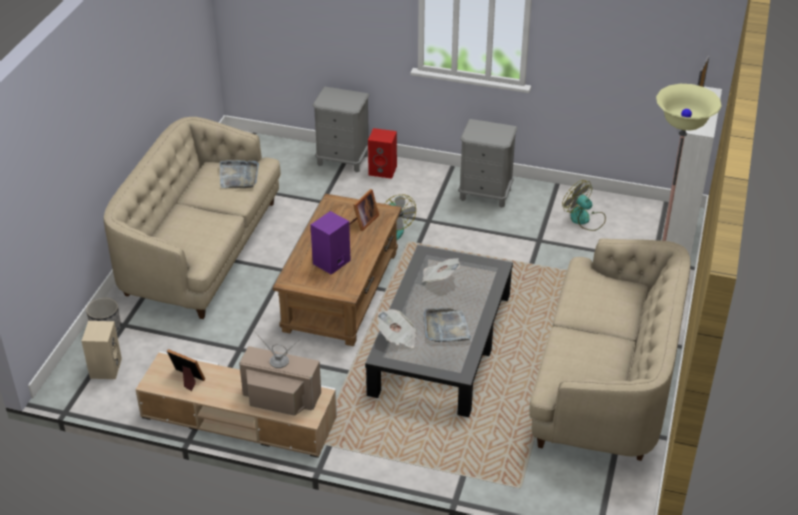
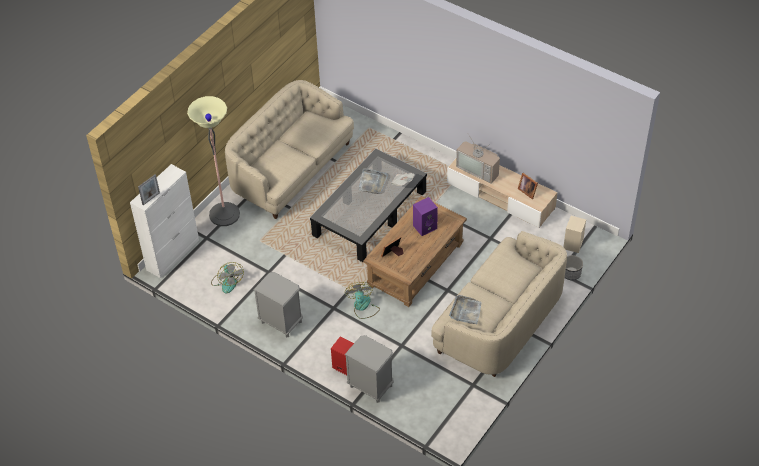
camera: 160 degrees left, 10 degrees up
(439, 278) = (360, 215): newspaper -> none

